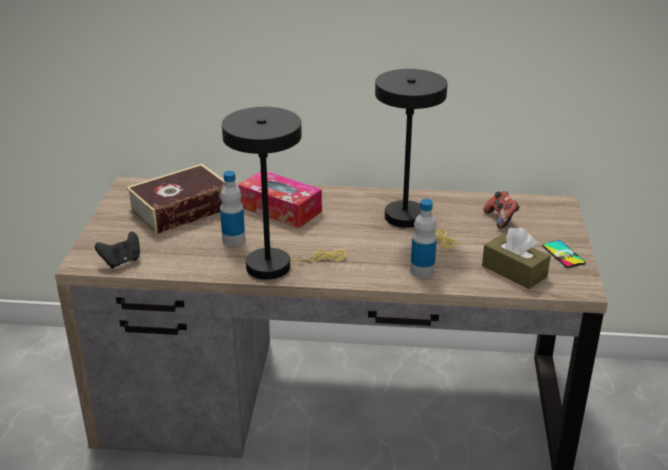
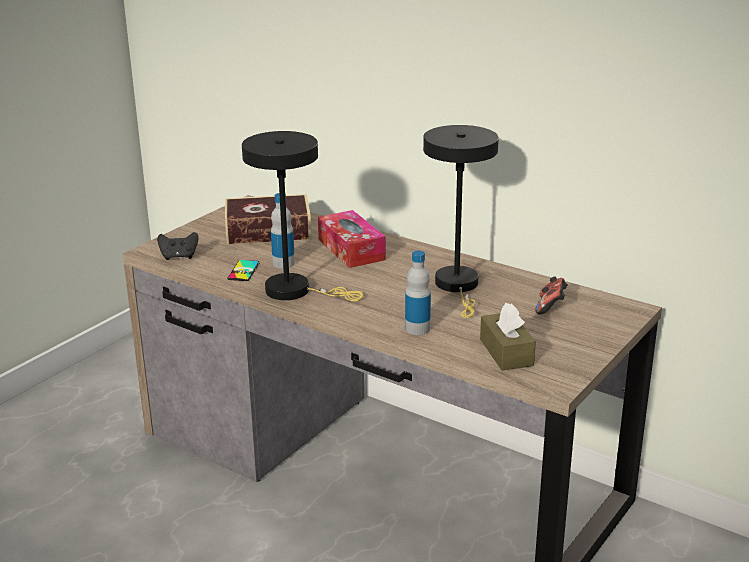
camera: 30 degrees right, 5 degrees down
(563, 254) = (576, 352): phone -> phone (243, 271)

